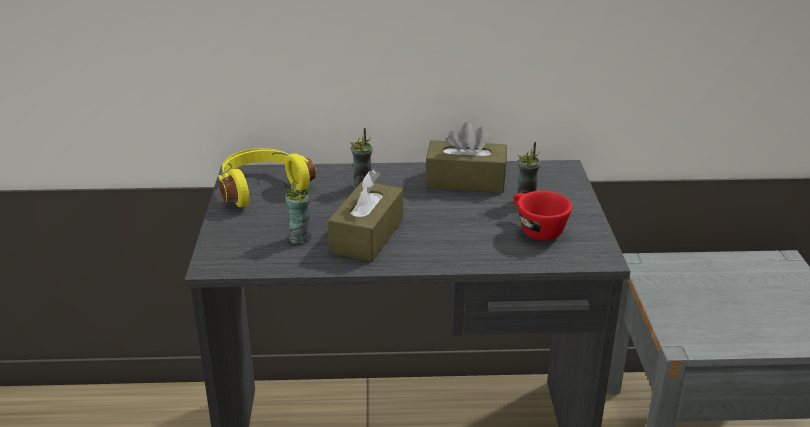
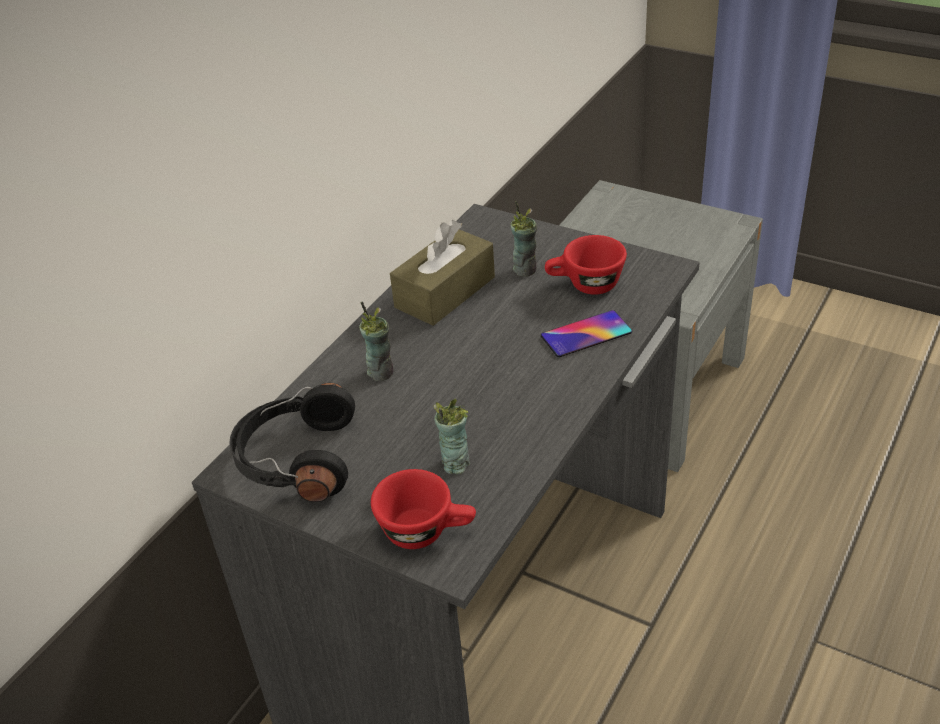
camera: 55 degrees left, 10 degrees up
(233, 248) = (427, 531): none -> red cup
(261, 187) = (296, 460): yellow headphones -> black headphones
(367, 236) = (497, 407): brown tissue box -> none
(479, 246) = (586, 334): none -> phone

